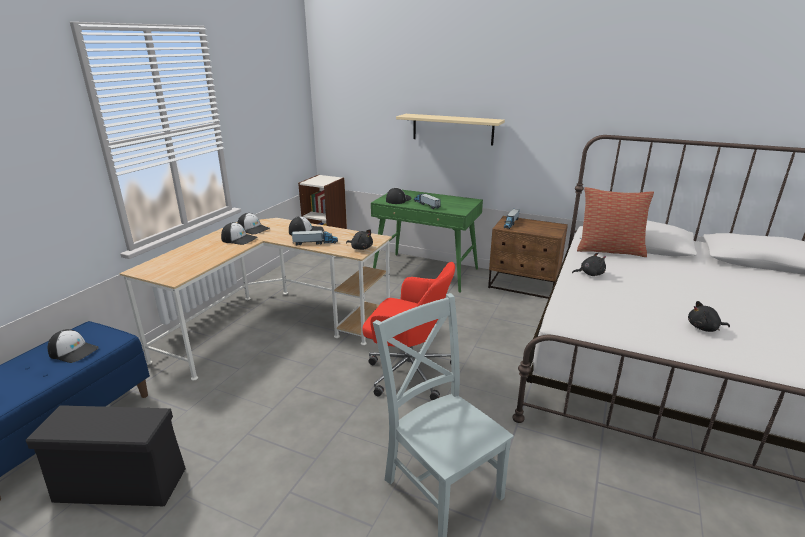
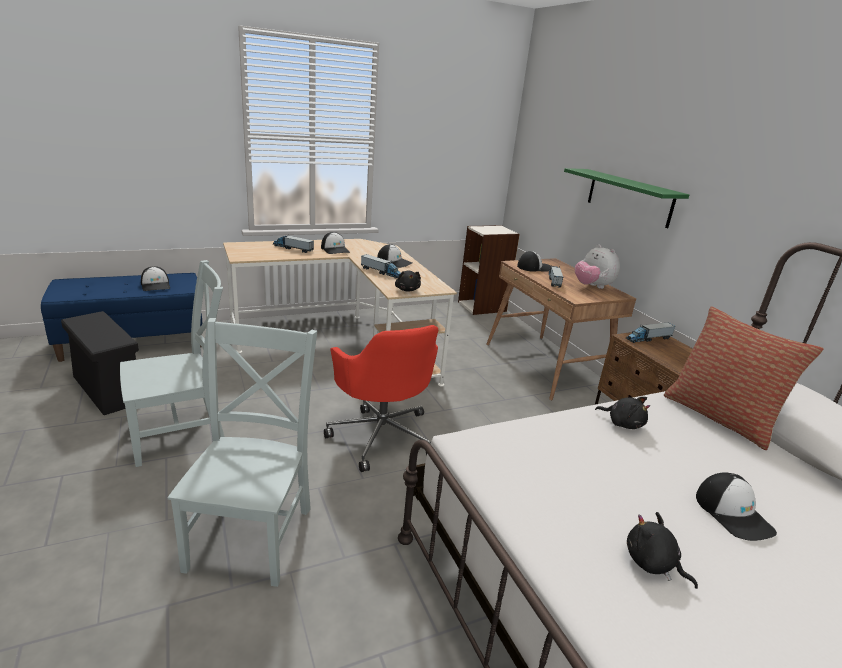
camera: 40 degrees right, 0 degrees up
(202, 252) = (293, 248): none -> toy truck
(253, 229) = (361, 247): cap -> cap (733, 513)
(271, 467) = (183, 434): none -> grey chair
(426, 272) = (546, 366): green desk -> brown desk
(451, 200) = (592, 286): none -> plush toy
(452, 129) = (629, 197): beige shelf -> green shelf

